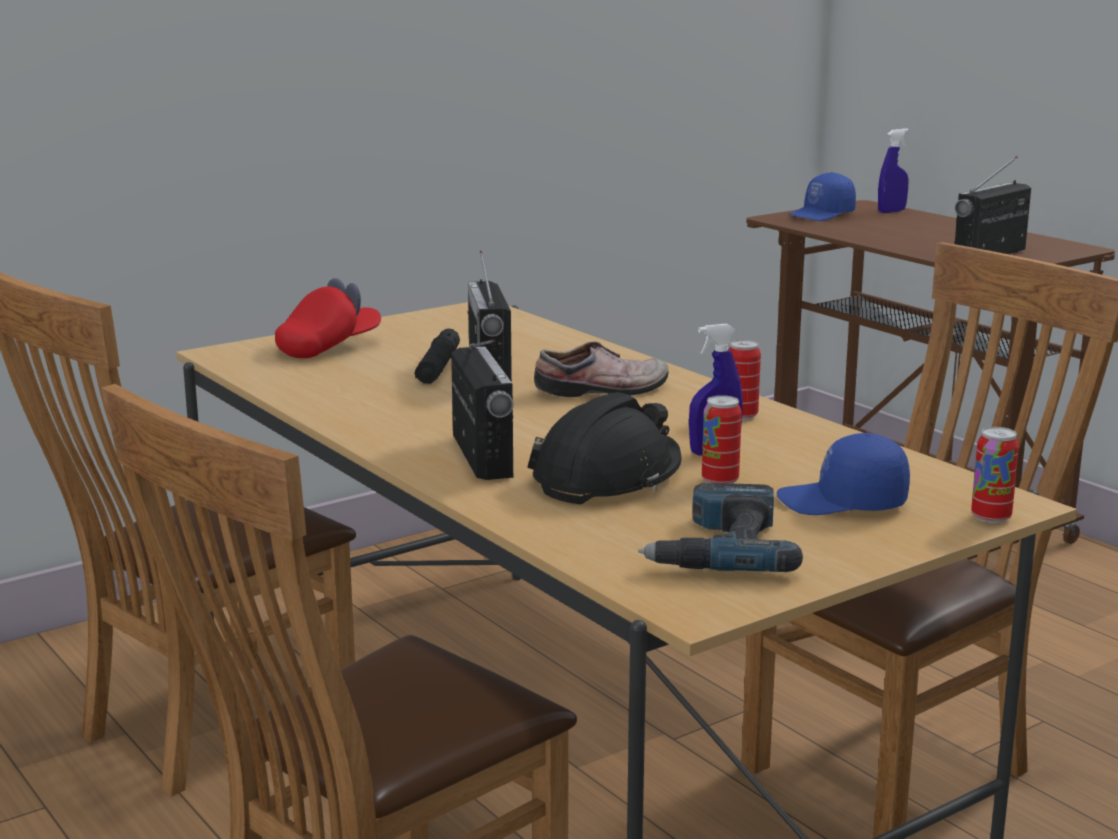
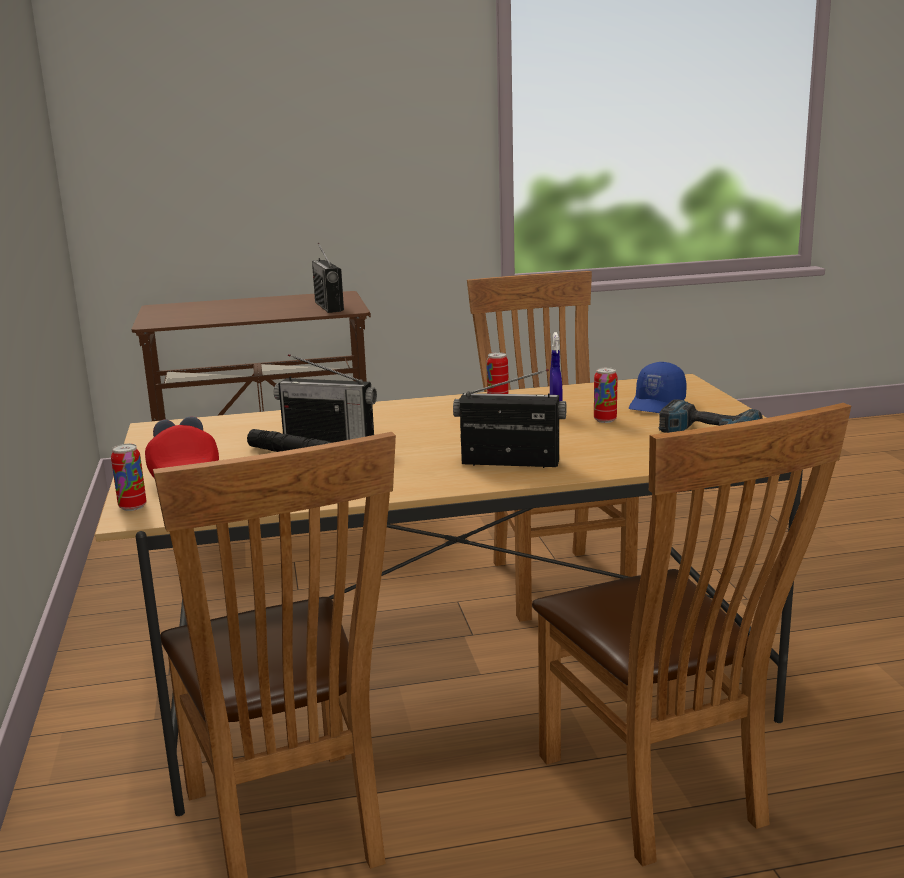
camera: 65 degrees left, 0 degrees up
(604, 390) = (410, 421): shoe -> none
(607, 478) = (579, 440): black hard hat -> none
(822, 215) = (165, 316): blue cap -> none
(891, 211) = (188, 305): blue spray bottle -> none
(991, 517) = (696, 386): can -> can (132, 507)

